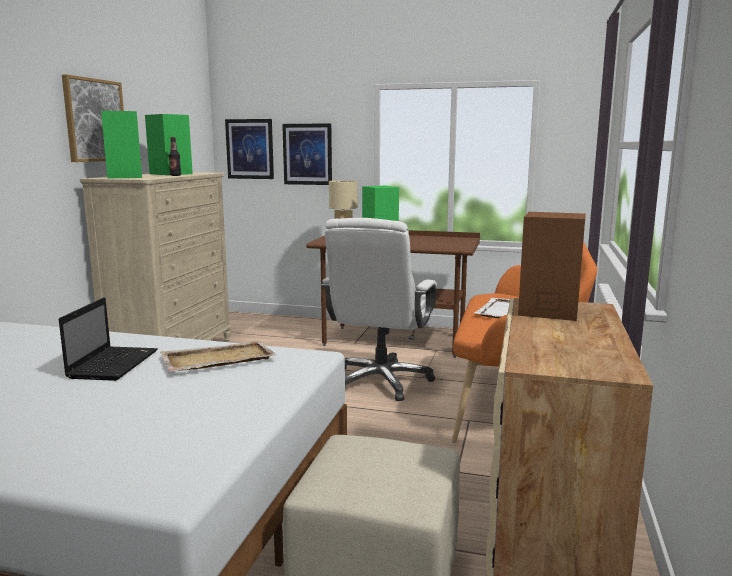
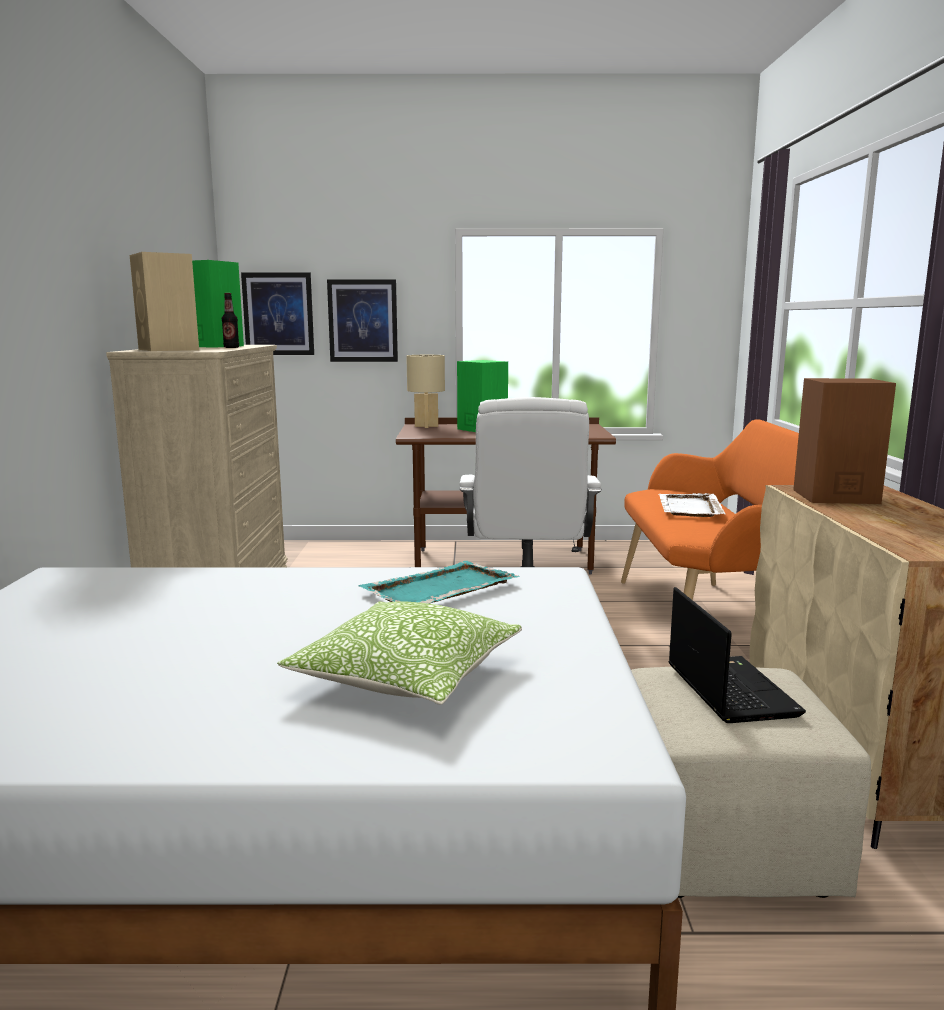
camera: 15 degrees left, 0 degrees up
(95, 120) = (113, 267): picture -> none
(113, 419) = (407, 676): none -> pillow
(114, 364) = (303, 607): laptop -> laptop (728, 689)
(125, 177) = (169, 349): green speaker -> beige speaker
(217, 359) = (439, 589): beige tray -> turquoise tray

